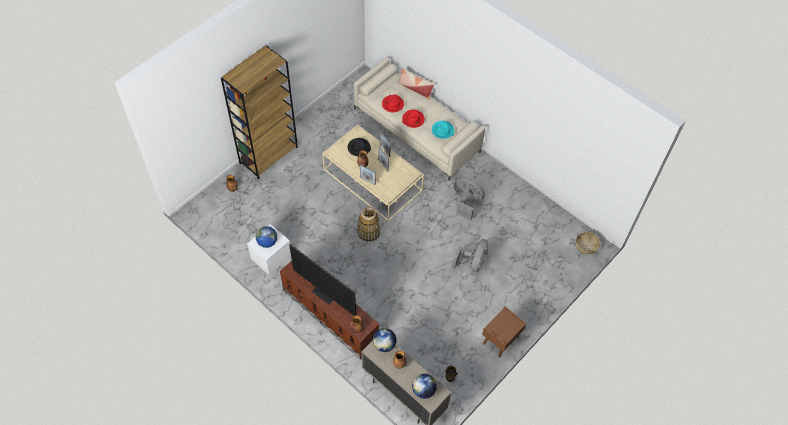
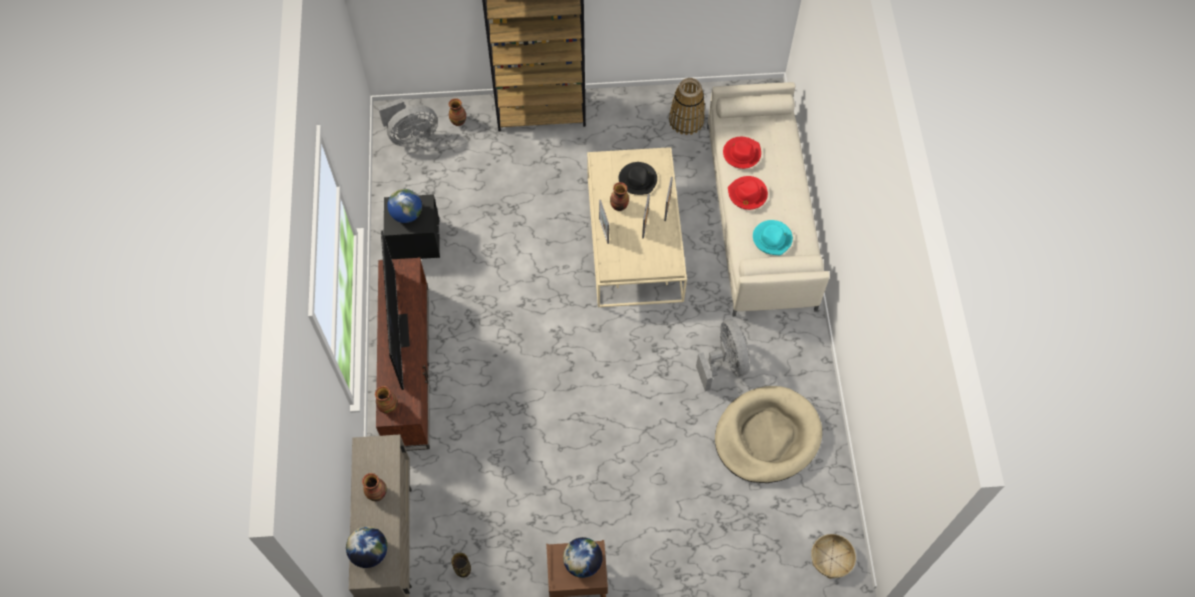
camera: 45 degrees right, 5 degrees up
(271, 258) = (415, 240): white nightstand -> black nightstand
(368, 232) = (560, 301): basket -> basket (686, 121)
(384, 344) = (386, 453): globe -> globe (583, 562)
(415, 89) = (795, 154): pillow -> none
(472, 263) = (648, 450): grey fan -> grey fan (411, 136)
(513, 218) = (767, 436): none -> beige dog bed

